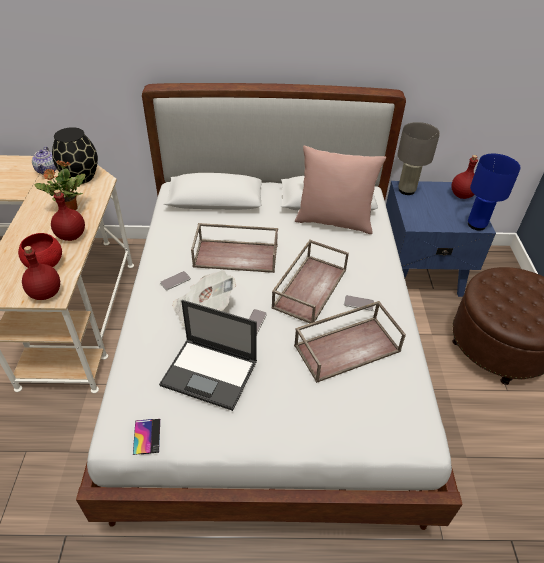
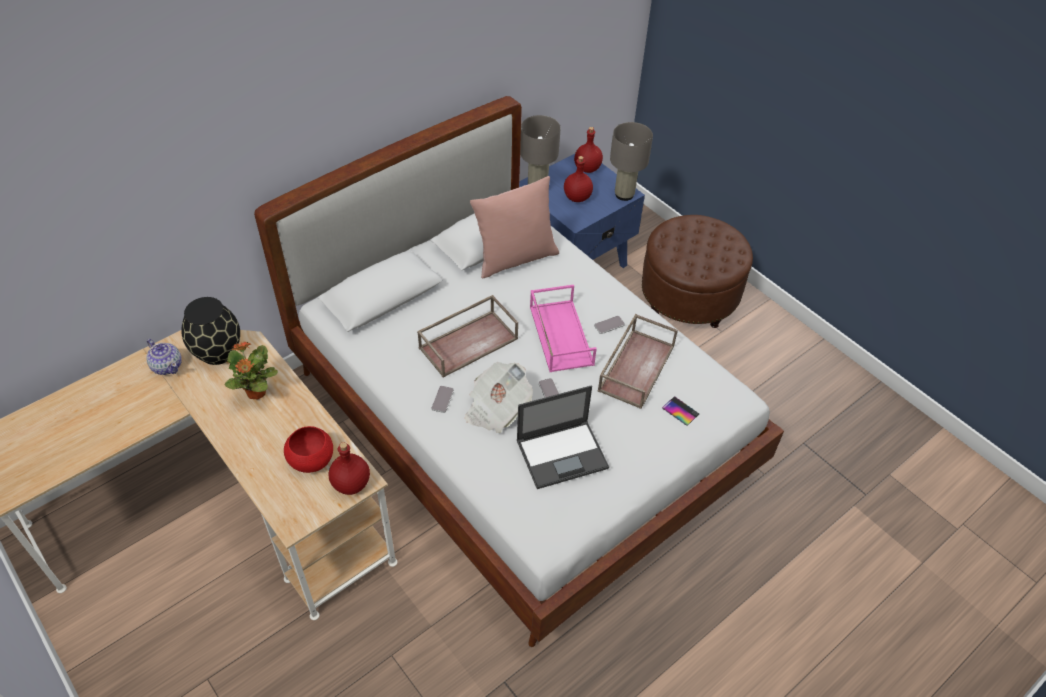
camera: 40 degrees left, 5 degrees up
(71, 235) = (298, 418): red bottle -> red bottle (576, 197)
(147, 436) = (568, 529): phone -> phone (680, 411)
(309, 287) = (560, 335): brown tray -> pink tray
(476, 225) = (624, 195): blue table lamp -> grey table lamp

